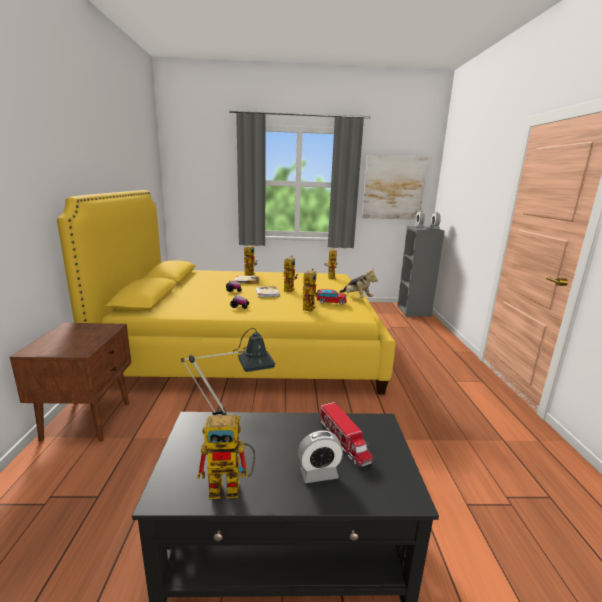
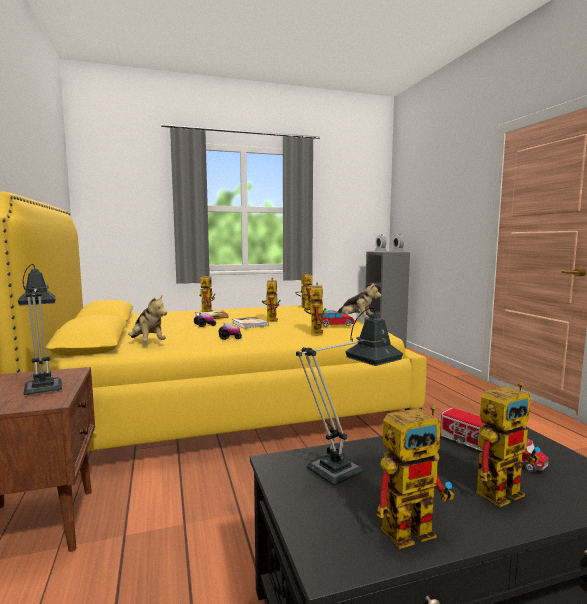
camera: 15 degrees left, 10 degrees down
(87, 337) = (43, 386): none -> table lamp
(179, 304) = (147, 343): none -> plush toy
(319, 474) = (502, 489): alarm clock -> toy robot
(393, 188) = (347, 212): picture -> none

